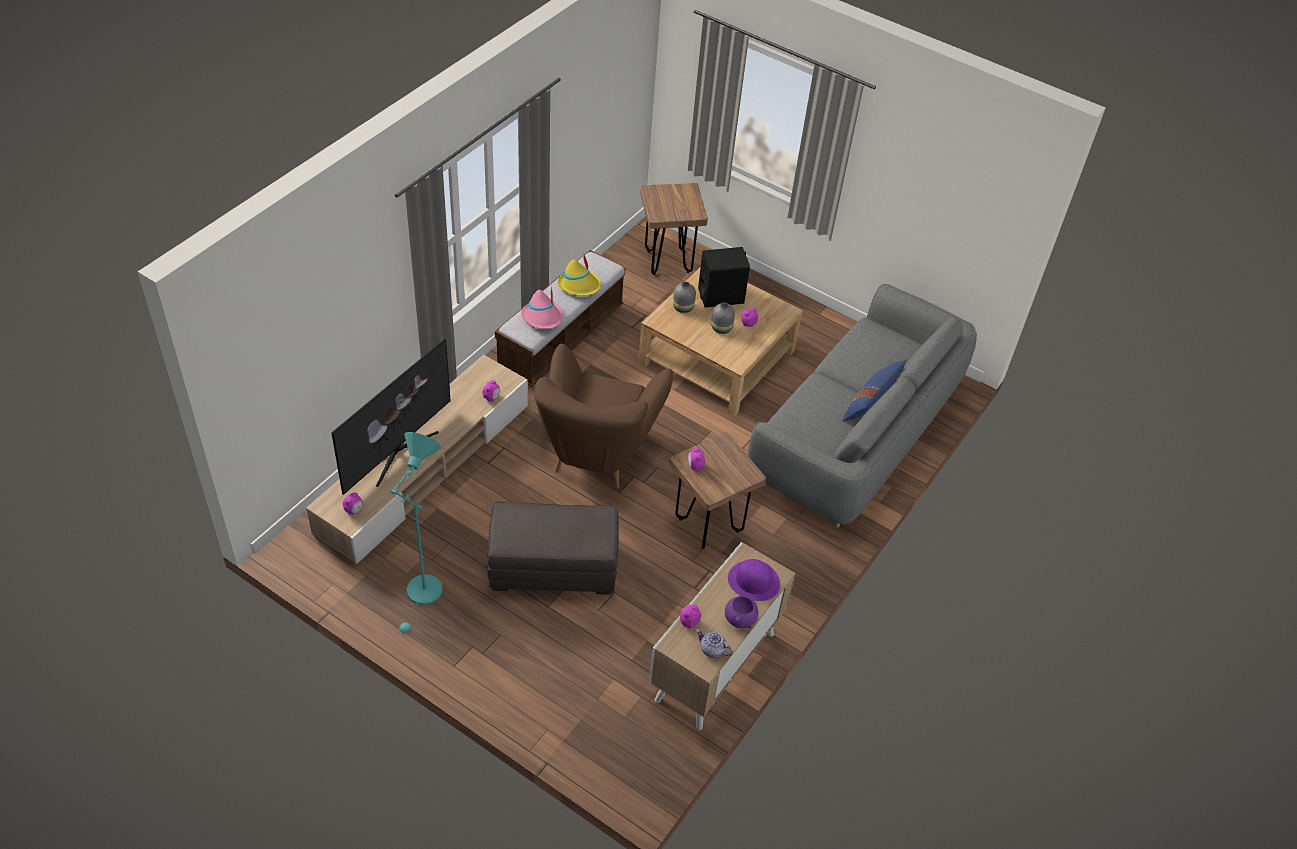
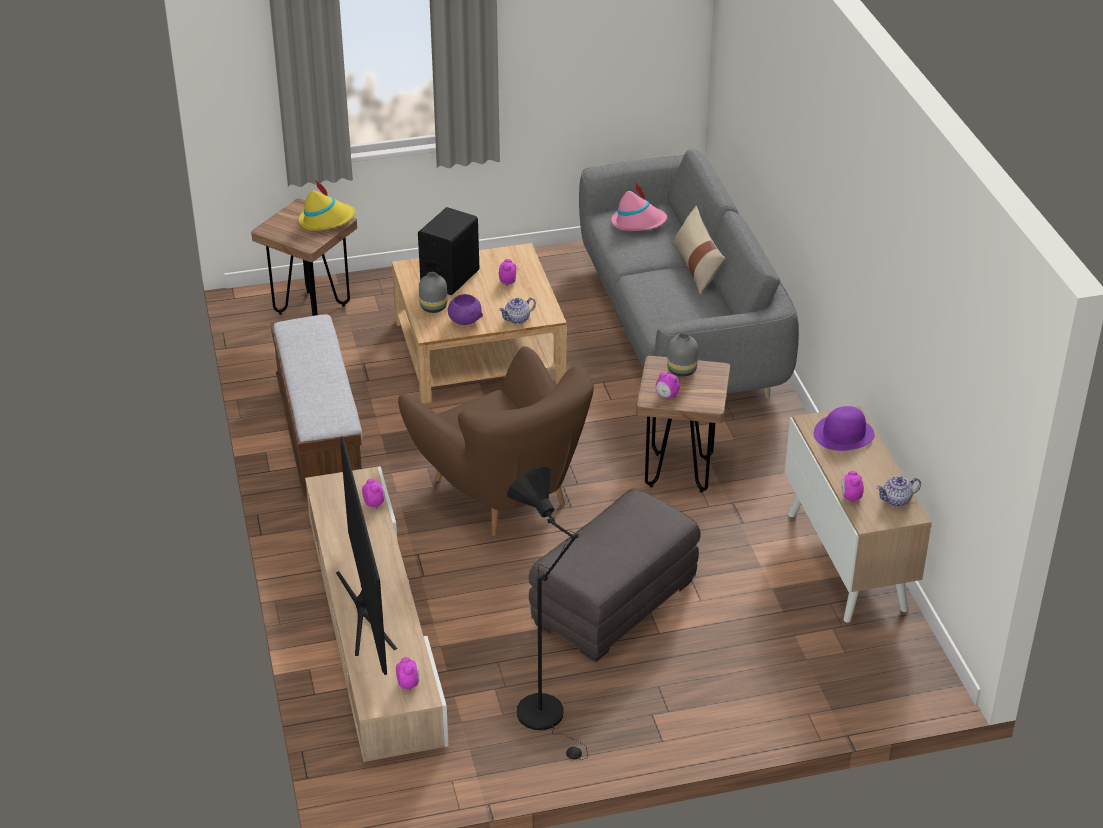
camera: 45 degrees left, 10 degrees down
(423, 596) = (547, 718): turquoise floor lamp -> black floor lamp
(543, 317) = (327, 399): pink hat -> pink hat (638, 222)
(579, 285) = (316, 353): yellow hat -> yellow hat (326, 220)
(716, 351) = (517, 319): none -> teapot
(722, 328) = (492, 300): grey vase -> grey vase (682, 370)
(740, 619) = (878, 465): purple bowl -> purple bowl (465, 320)
(870, 402) = (697, 266): blue pillow -> beige pillow

